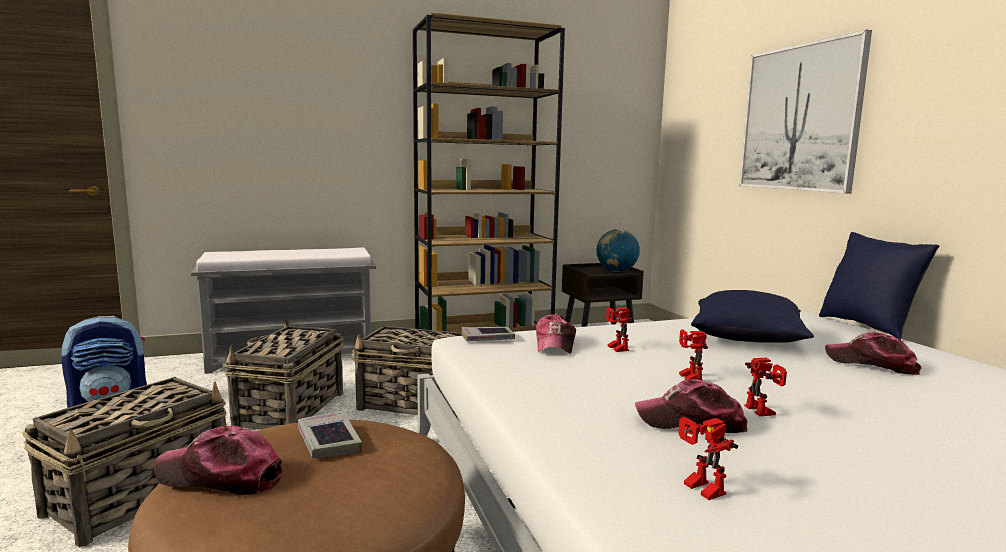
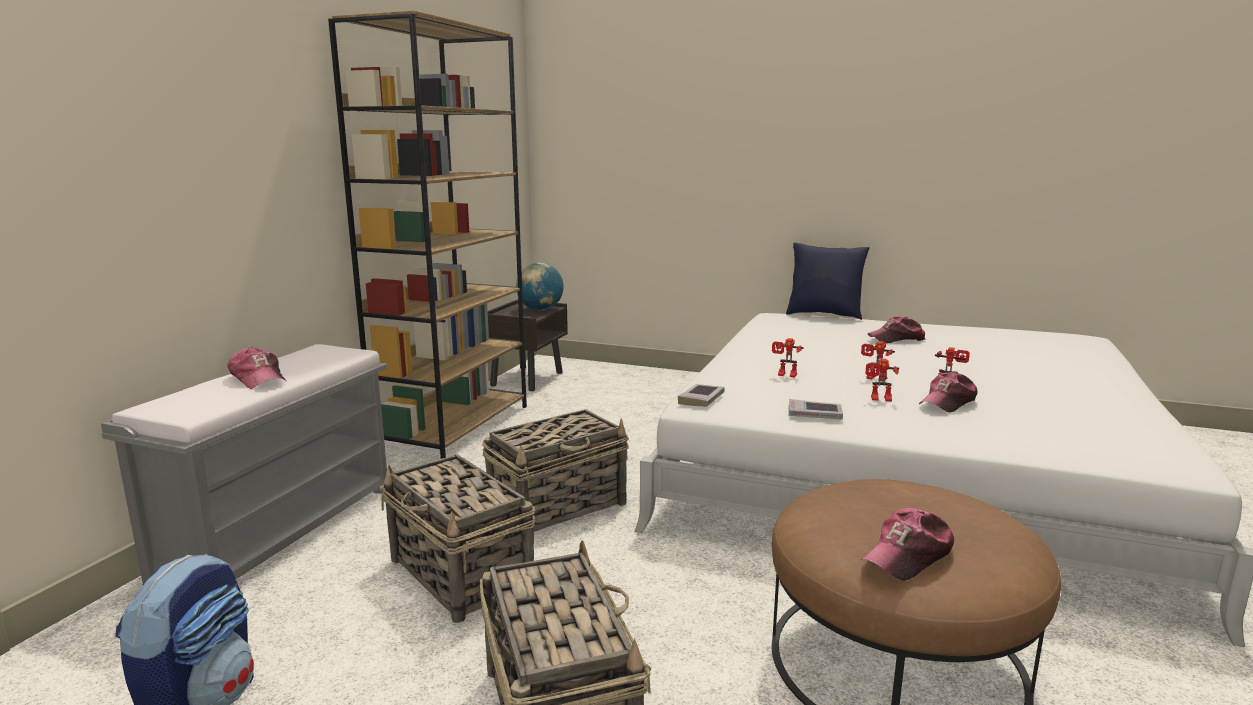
camera: 50 degrees left, 5 degrees up
(328, 441) = (868, 506): book -> book (814, 415)
(555, 344) = (749, 386): cap -> cap (258, 378)
(698, 488) = (1038, 431): toy robot -> toy robot (879, 399)
(747, 339) = (811, 343): blue pillow -> none
(799, 118) = (724, 145): picture -> none

